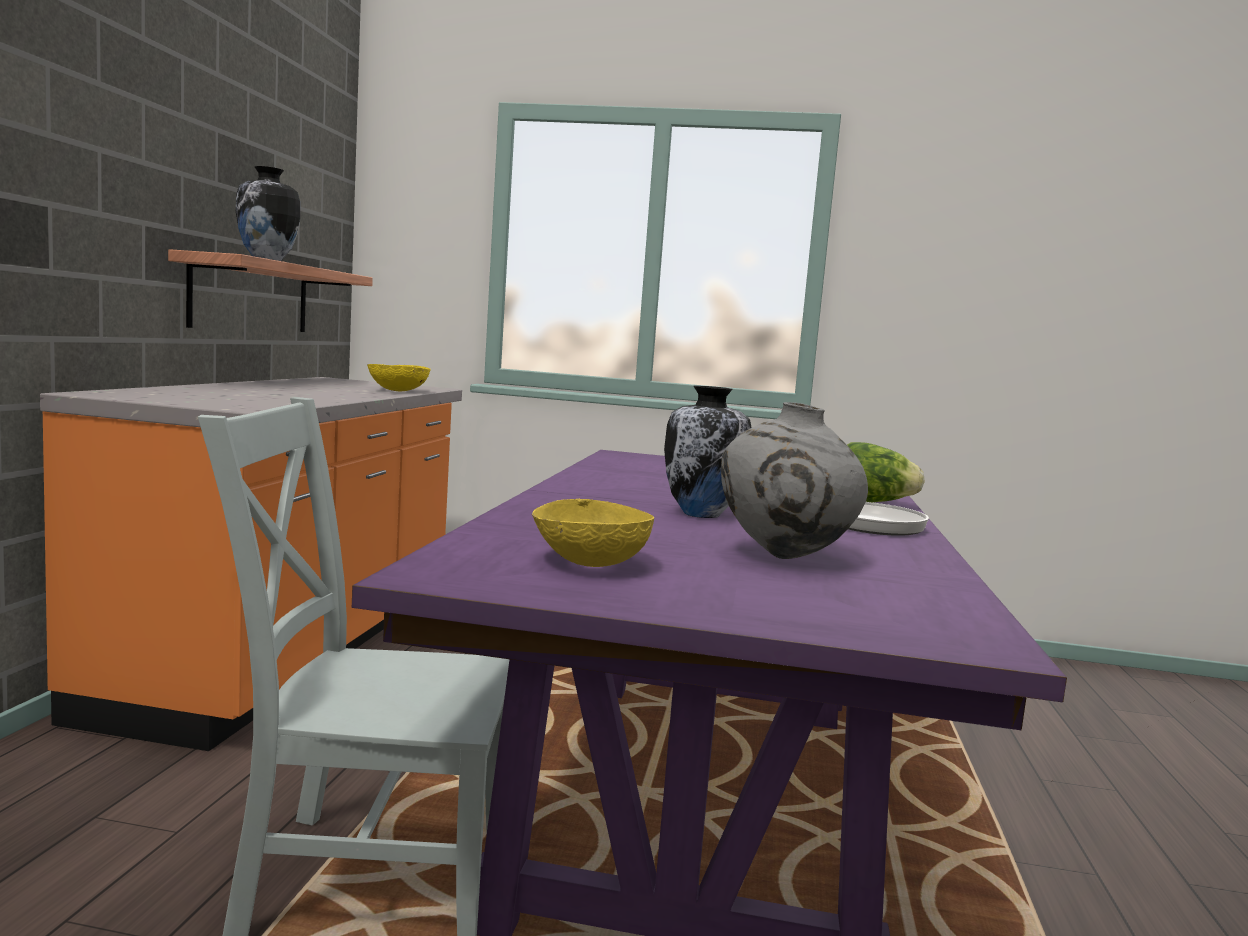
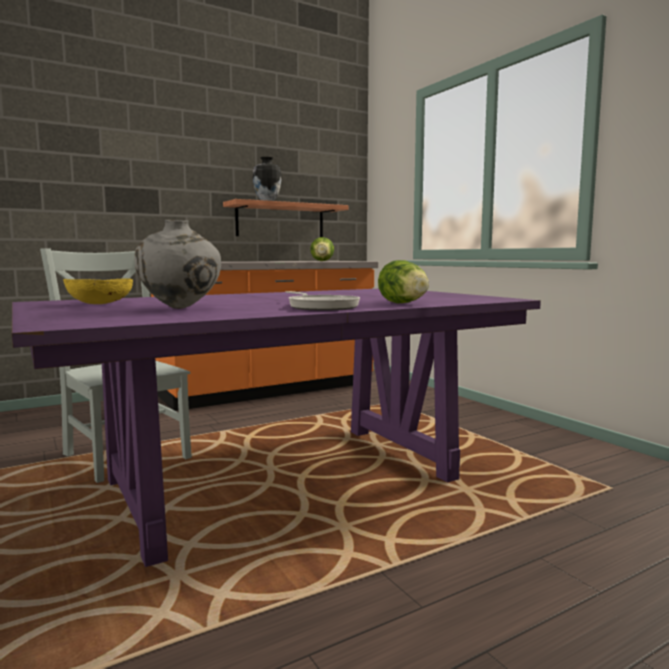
camera: 50 degrees right, 0 degrees up
(398, 391) = (322, 261): yellow bowl -> lettuce
(702, 514) = (256, 300): vase -> none

